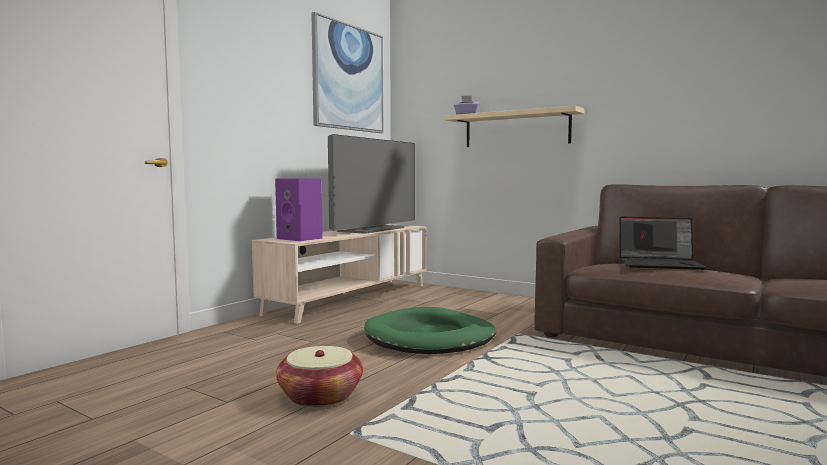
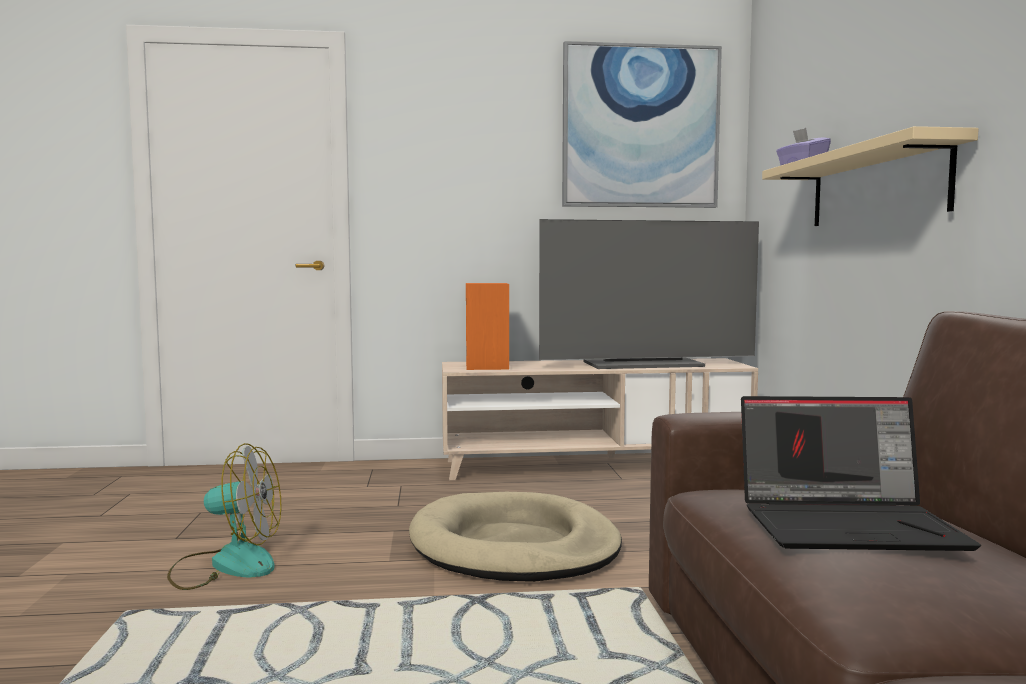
camera: 50 degrees right, 0 degrees up
(301, 238) = (488, 366): purple speaker -> orange speaker
(320, 396) = (227, 564): basket -> fan
(430, 337) = (514, 546): green dog bed -> beige dog bed
(660, 264) = (850, 524): laptop -> laptop turned 60 degrees counterclockwise

